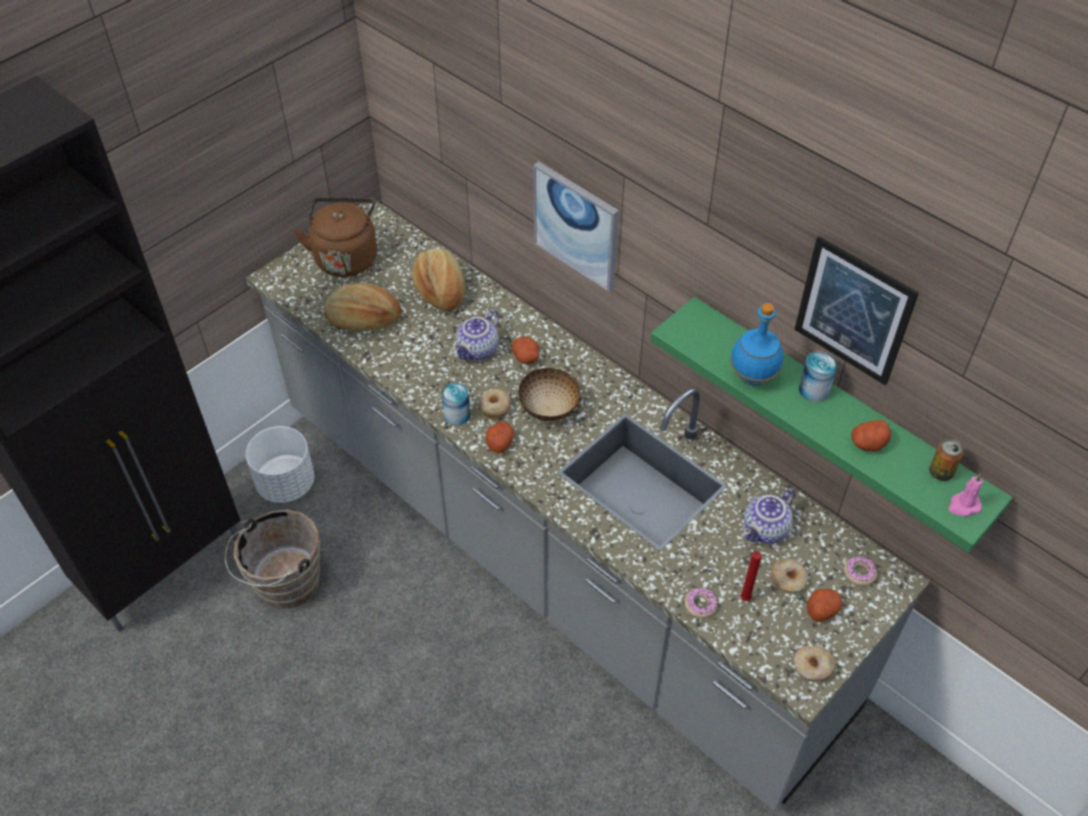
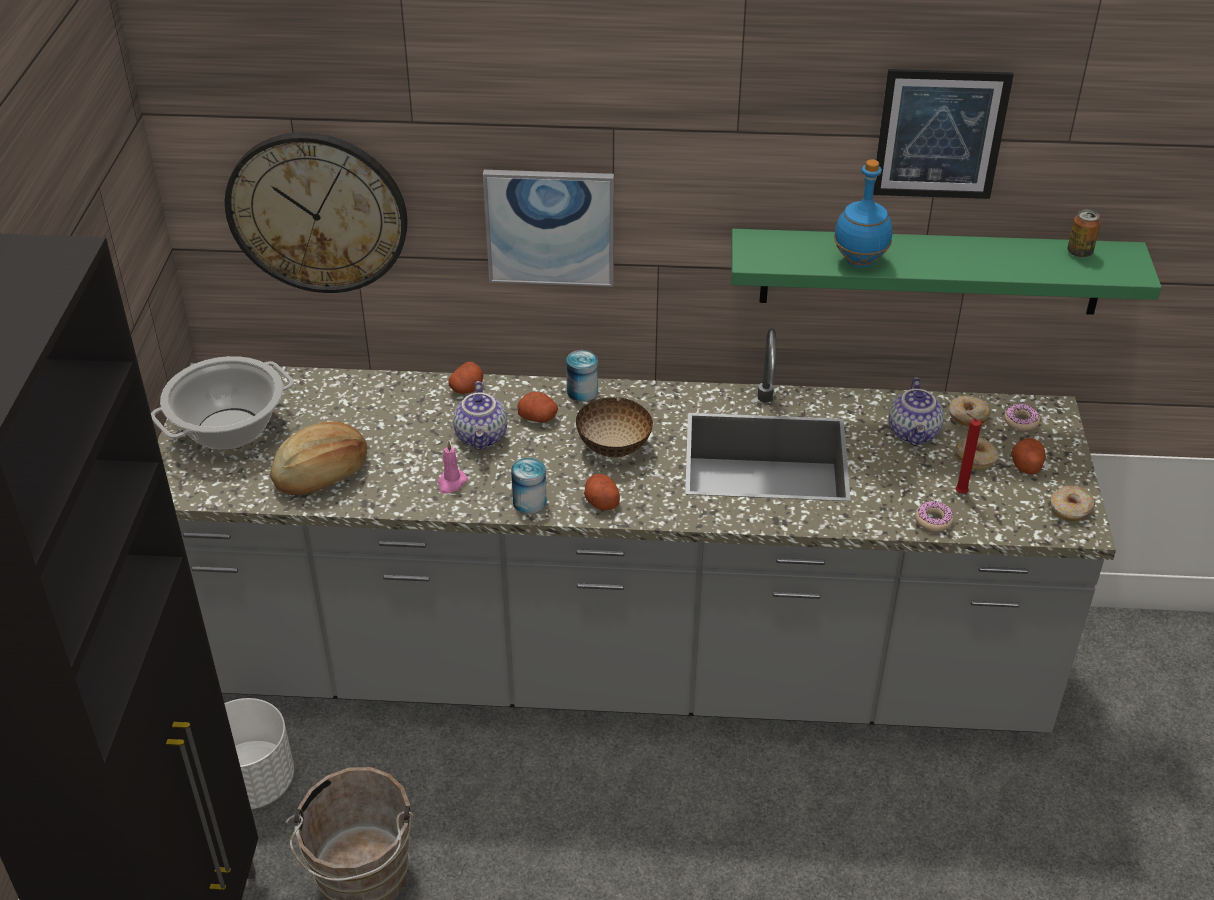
camera: 40 degrees left, 10 degrees down
(346, 256) = (229, 429): brown kettle -> cooking pot
(440, 289) = (376, 405): bread -> none
(443, 136) = (317, 212): none -> wall clock
(494, 407) = (559, 475): donut -> donut (967, 417)
(814, 390) = (918, 246): can -> can (582, 392)
(868, 443) = (1006, 261): potato -> potato (467, 388)
(963, 506) = (1123, 265): pink candle -> pink candle (451, 483)

